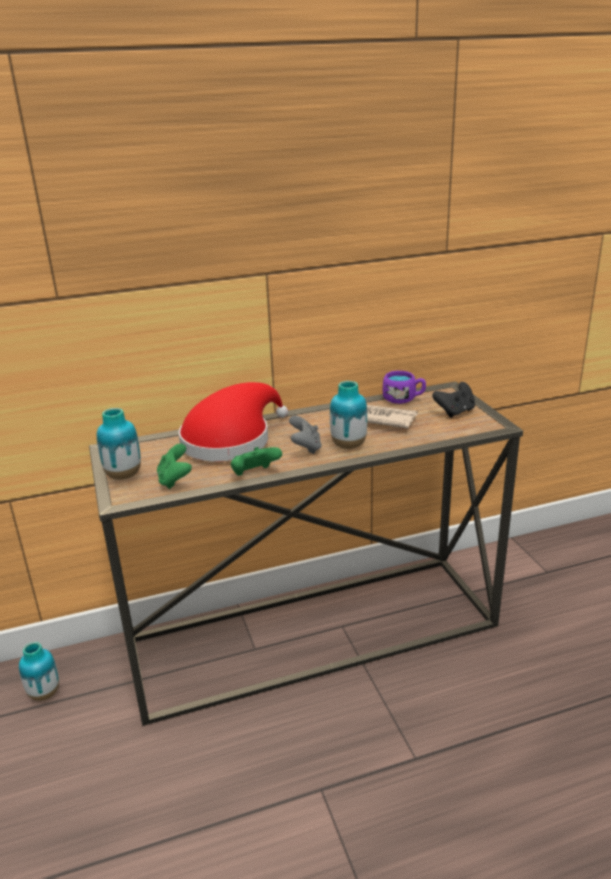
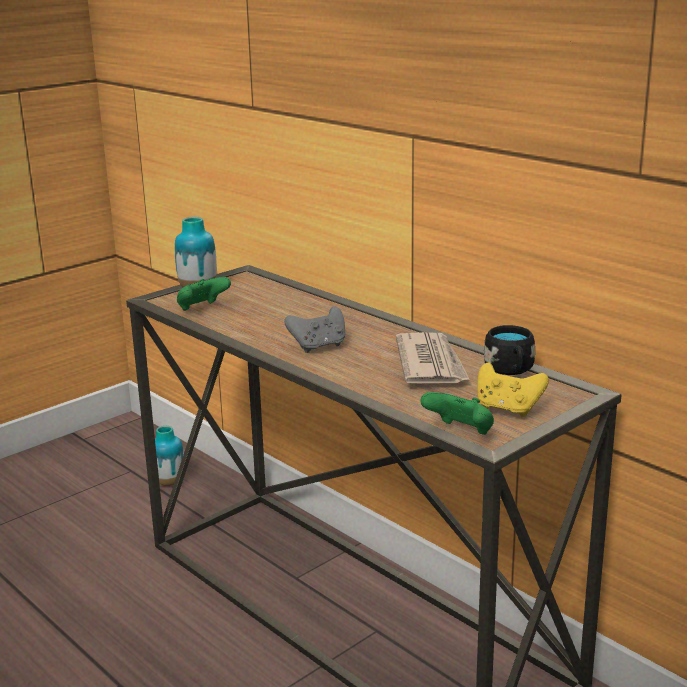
camera: 65 degrees right, 5 degrees down
(231, 440) = (304, 310): red hat -> none
(255, 475) = (236, 336): green game controller -> green game controller (460, 433)
(348, 445) = (344, 365): vase -> none
(403, 399) = (510, 370): purple mug -> black mug
(455, 412) = (508, 409): black game controller -> yellow game controller

